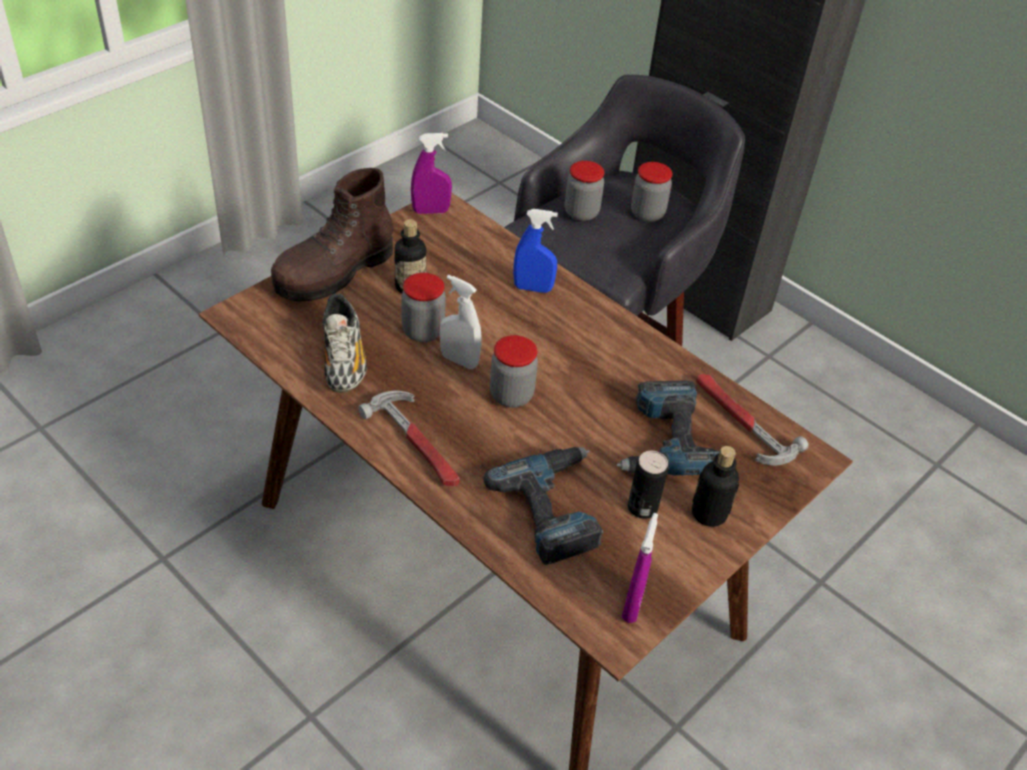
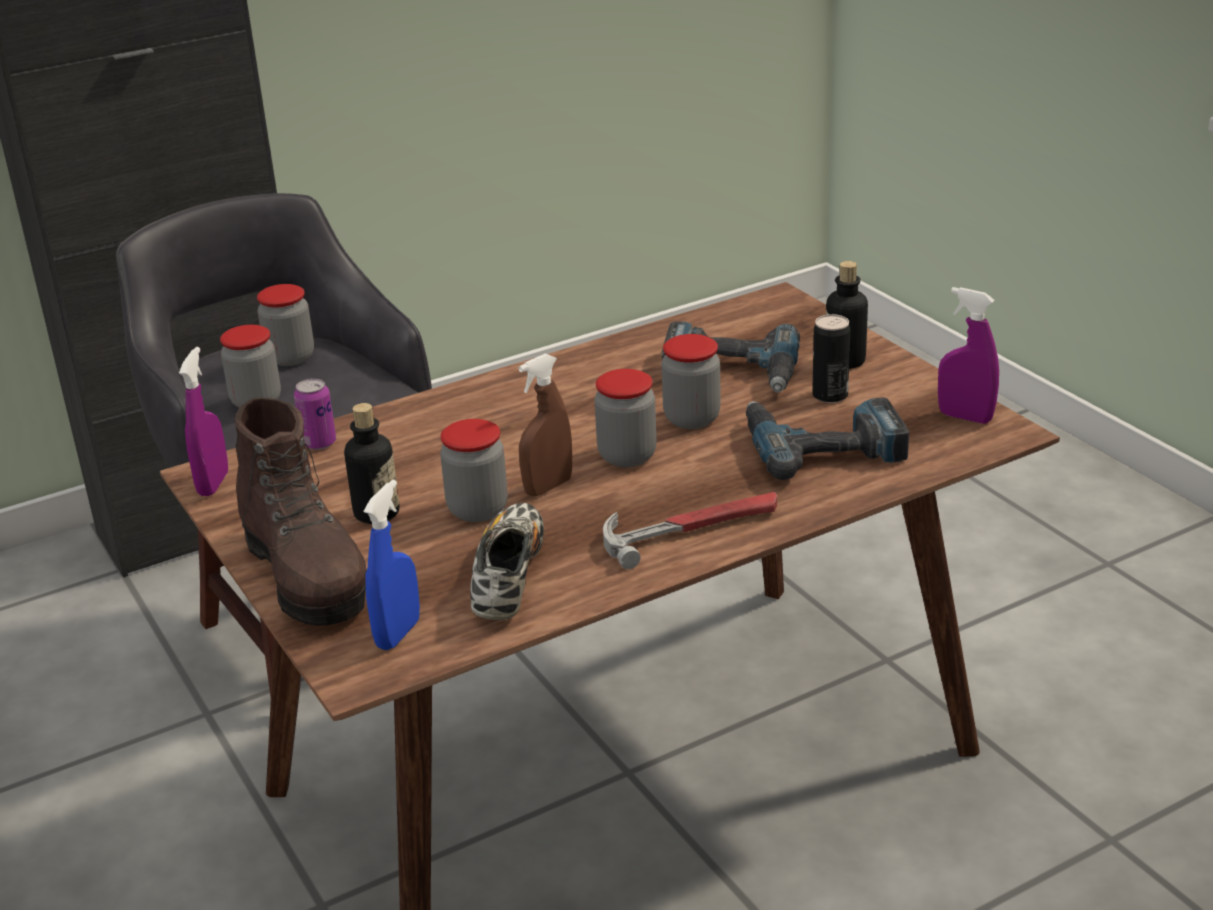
camera: 70 degrees left, 15 degrees down
(343, 360) = (509, 578): shoe -> shoe turned 90 degrees counterclockwise
(459, 360) = (548, 487): white spray bottle -> brown spray bottle
(491, 243) = (319, 443): none -> can
(533, 288) = (431, 422): blue spray bottle -> blue spray bottle (398, 634)
(577, 424) = (691, 418): none -> jar
(740, 422) = (716, 326): hammer -> none

